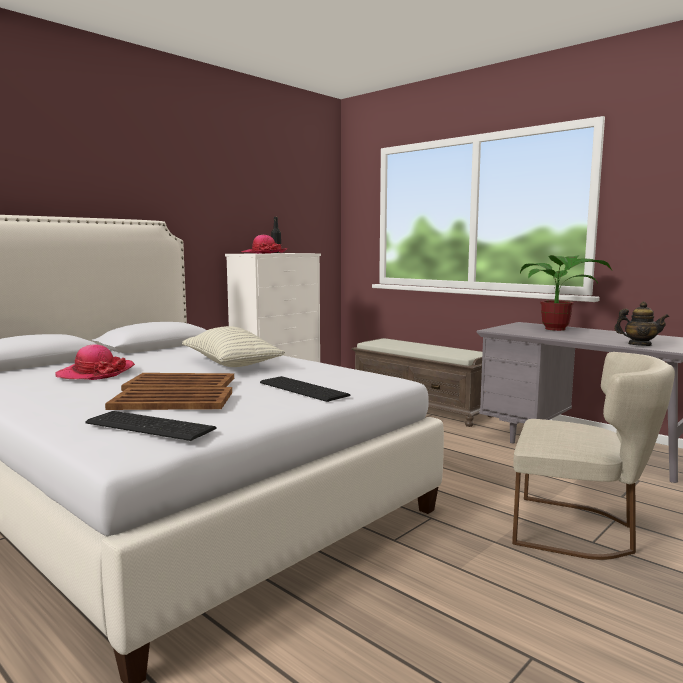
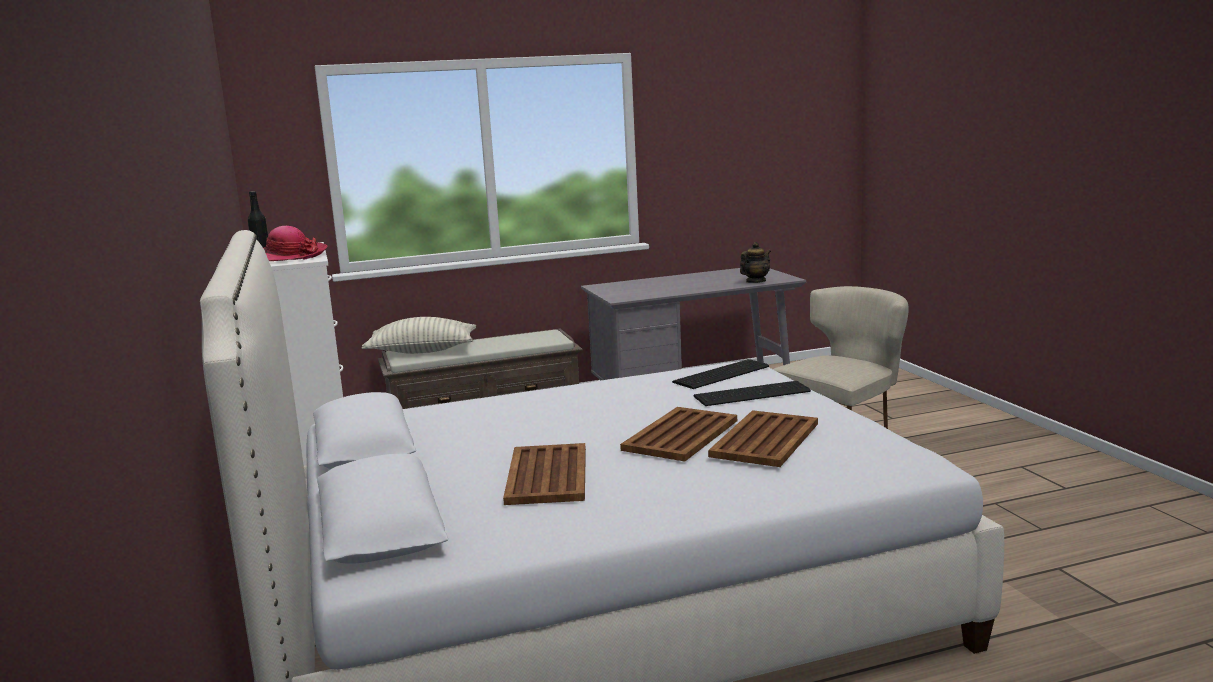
camera: 60 degrees left, 5 degrees up
(95, 373) = (547, 476): hat -> brown tray
(150, 425) = (856, 451): keyboard -> keyboard (719, 374)
(231, 364) = (582, 411): pillow -> pillow (422, 351)
(557, 329) = (649, 284): potted plant -> none

